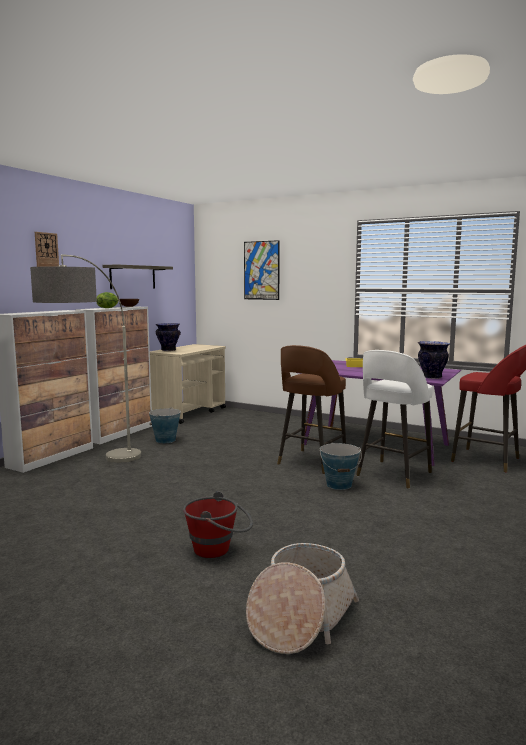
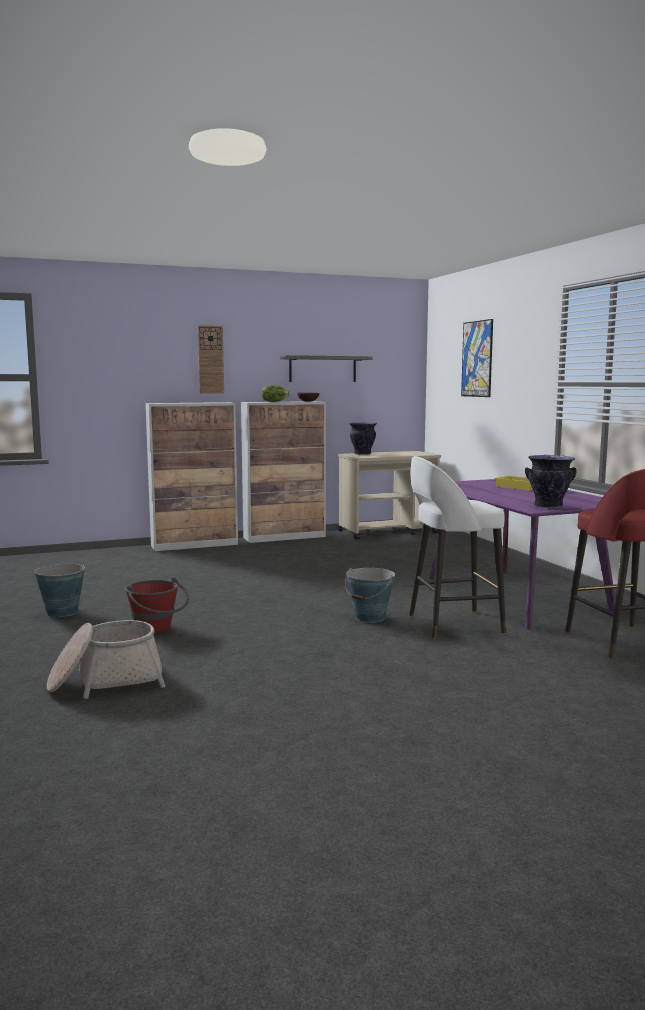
camera: 40 degrees right, 0 degrees up
(92, 470) = (201, 559): floor lamp -> none
(165, 440) = (308, 550): bucket -> bucket (62, 612)
(311, 462) = (395, 594): brown stool -> none

